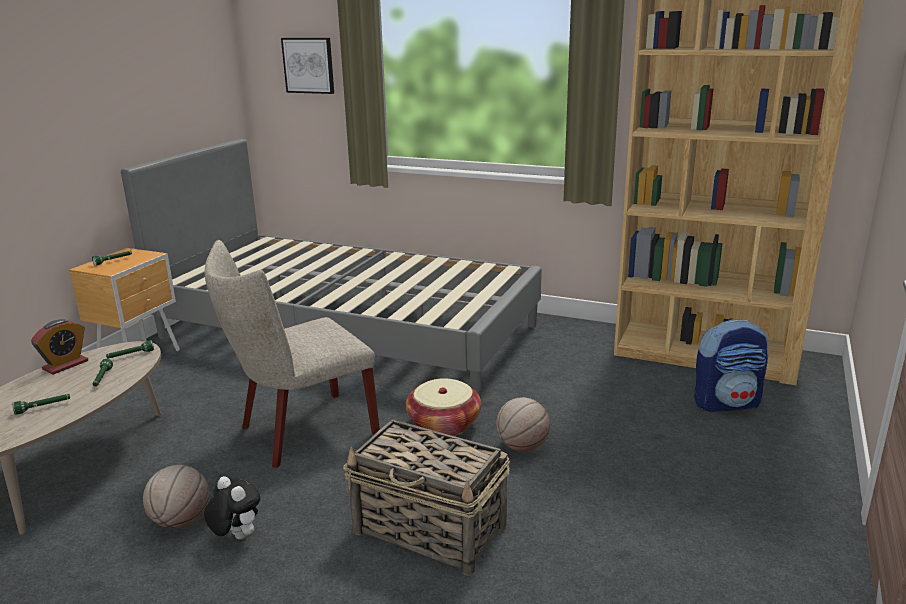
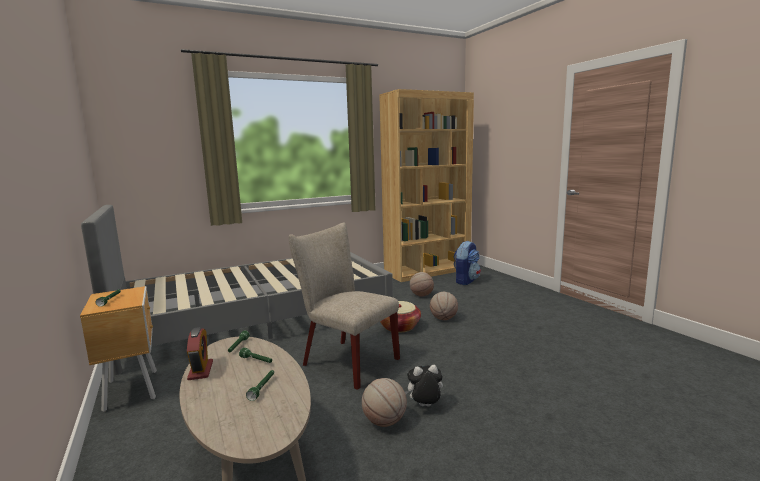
camera: 50 degrees left, 10 degrees down
(300, 432) = (345, 360): beige chair -> beige chair turned 120 degrees clockwise
(309, 65) = (163, 146): picture -> none
(431, 530) = (482, 355): basket -> none
(587, 393) = (421, 295): none -> basketball

